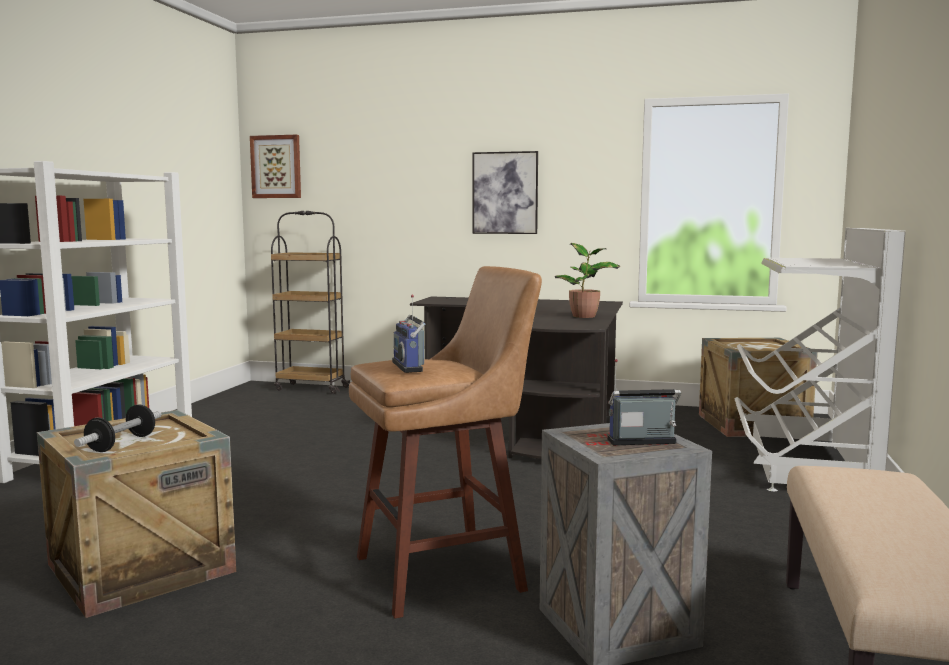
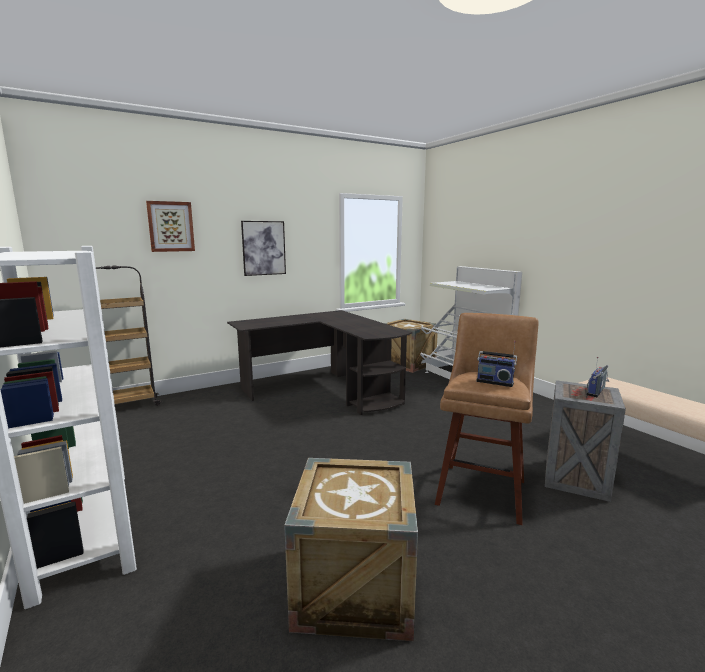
camera: 45 degrees left, 5 degrees up
(121, 444) = (367, 500): dumbbell -> none
(276, 167) = (65, 227): picture -> picture (171, 226)
(585, 316) = (371, 324): potted plant -> none

